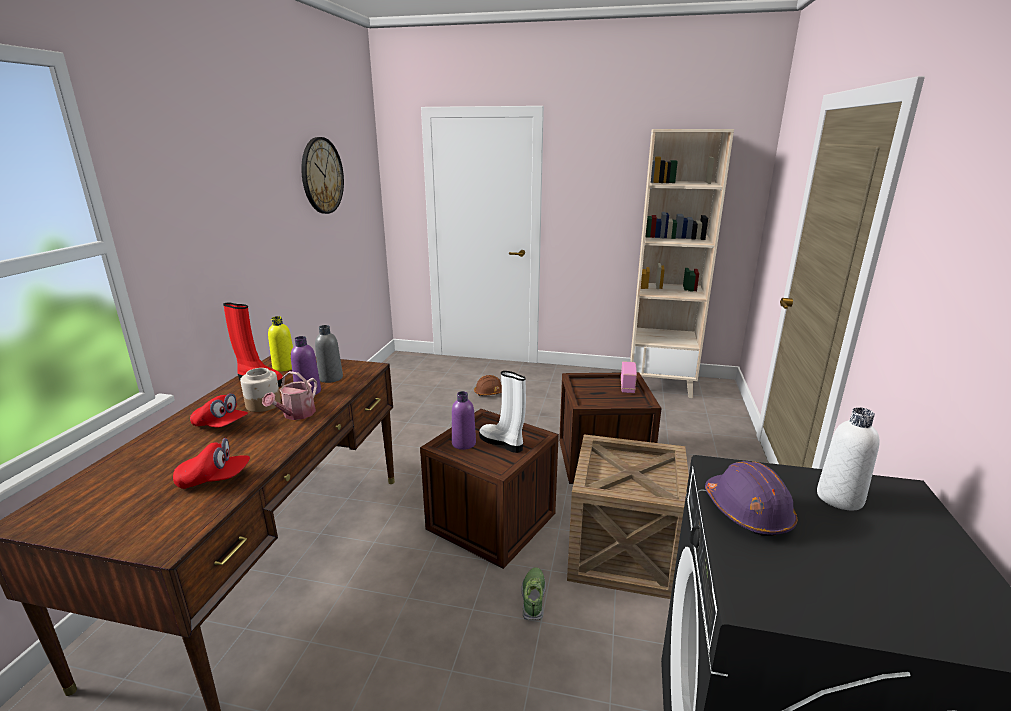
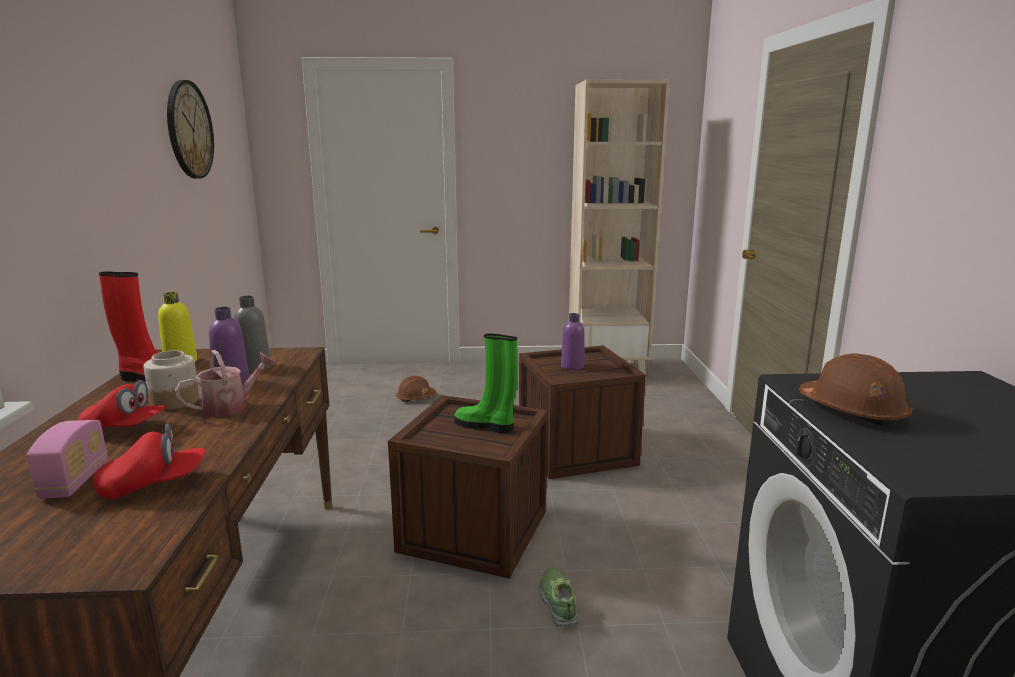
camera: 15 degrees left, 5 degrees down
(296, 415) = (230, 407): watering can -> watering can turned 135 degrees counterclockwise
(464, 443) = (439, 432): purple bottle -> purple bottle (572, 366)
(502, 443) = (486, 426): white boot -> green boot
(623, 552) = (639, 538): crate -> none
(627, 387) = (597, 360): radio -> radio (75, 481)
(747, 512) = (852, 410): purple hard hat -> brown hard hat
(839, 498) = (924, 390): white bottle -> none

